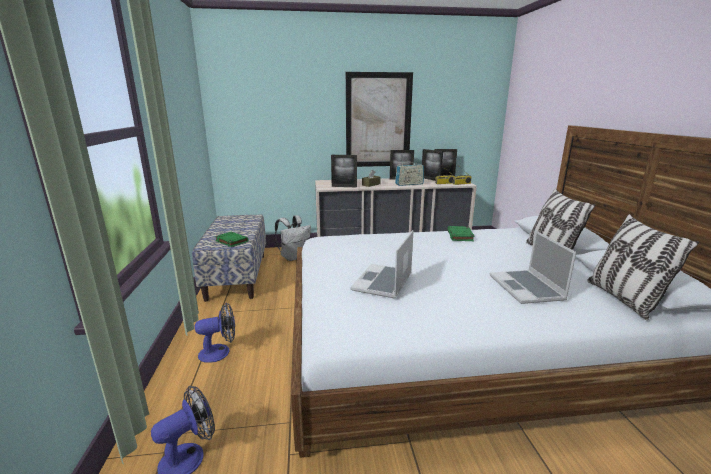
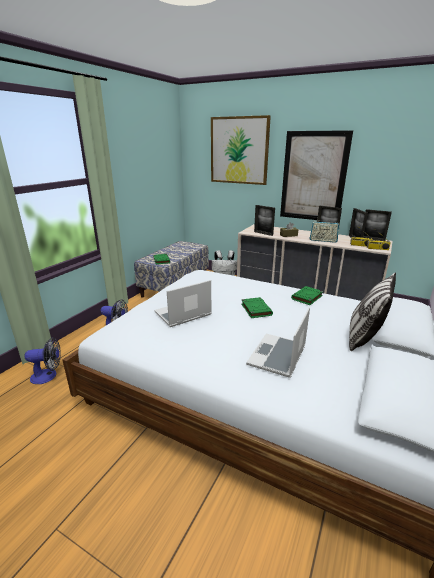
camera: 35 degrees right, 5 degrees up
(288, 94) = (239, 150): none -> picture
(441, 257) = (256, 309): none -> green book
(623, 299) = (351, 401): pillow -> none

